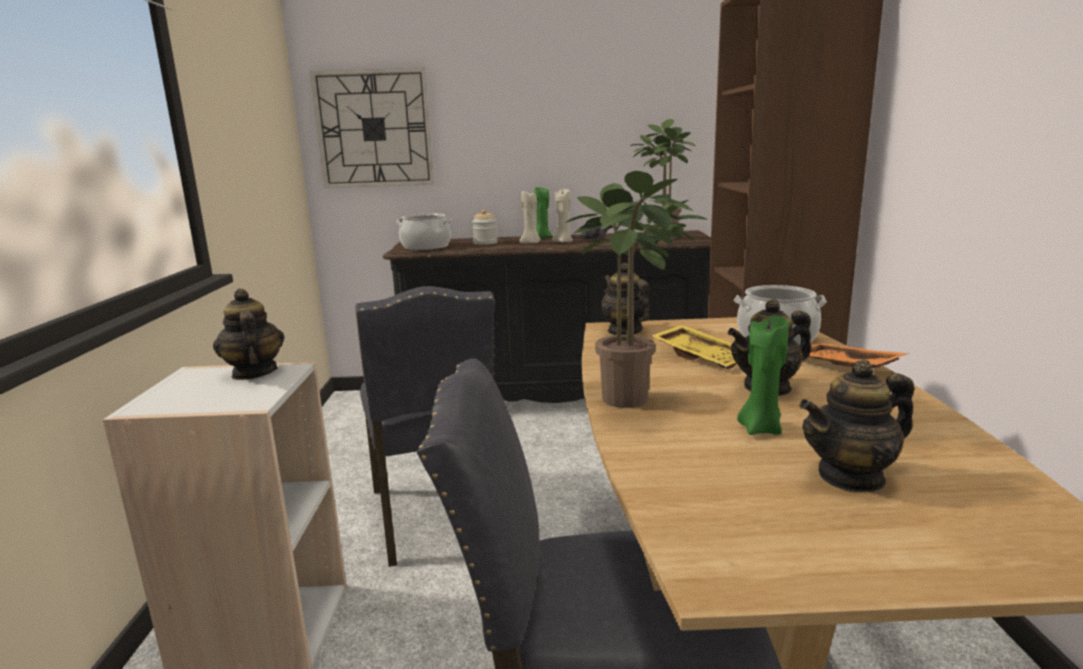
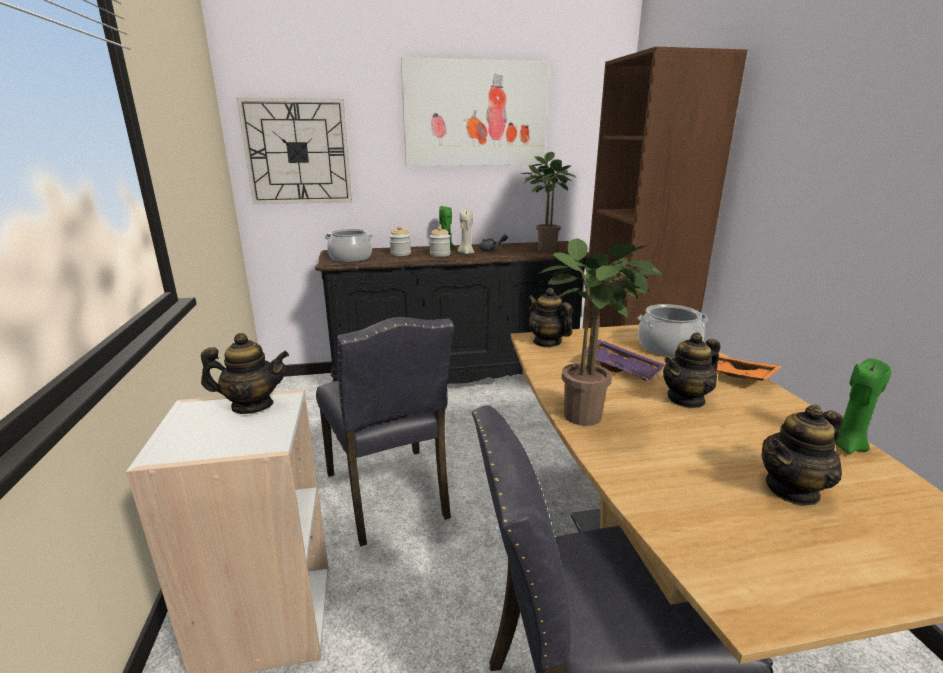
camera: 10 degrees left, 5 degrees up
(254, 373) = (252, 405): teapot -> teapot turned 120 degrees clockwise
(531, 243) = (440, 254): beige candle -> jar
(579, 78) = (475, 114): none -> picture
(703, 356) = (621, 368): yellow tray -> purple tray
(760, 429) = (702, 443): green candle -> green candle (846, 446)

